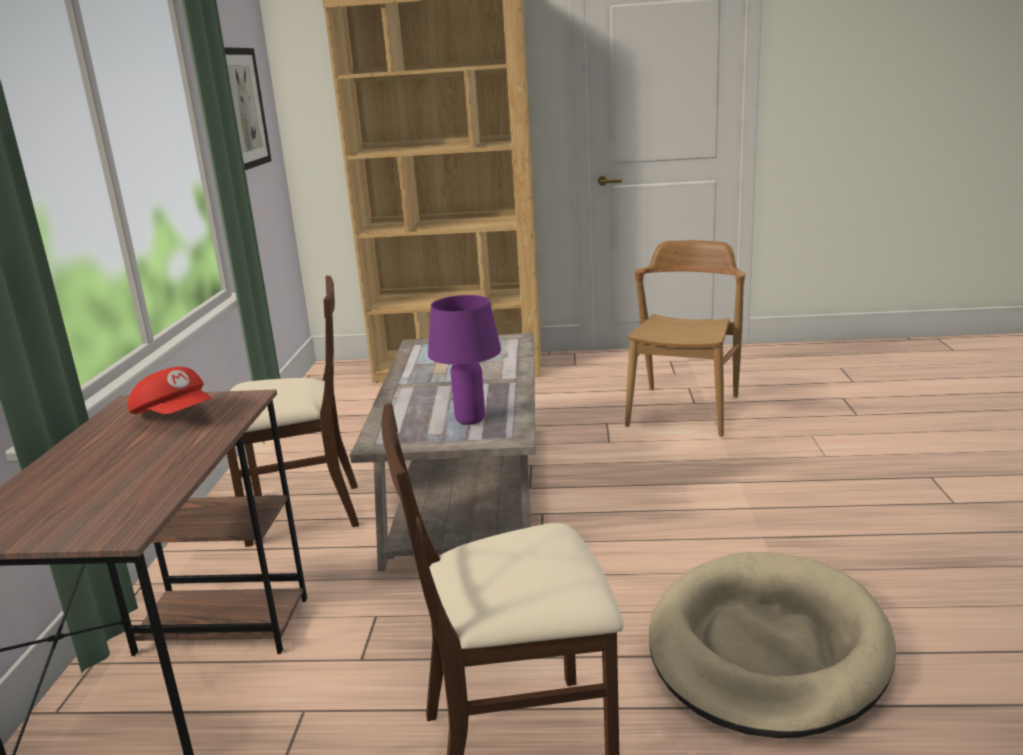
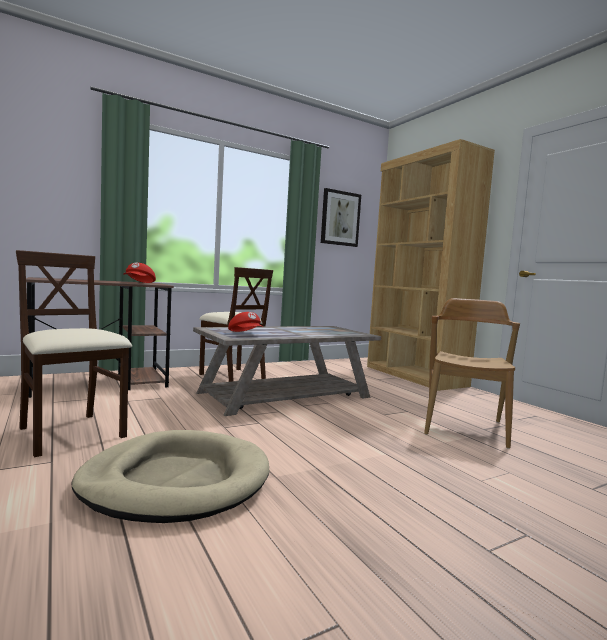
camera: 55 degrees right, 15 degrees down
(469, 420) = (246, 334): purple table lamp -> red cap
(684, 411) = (465, 427): brown chair -> brown chair turned 60 degrees counterclockwise

